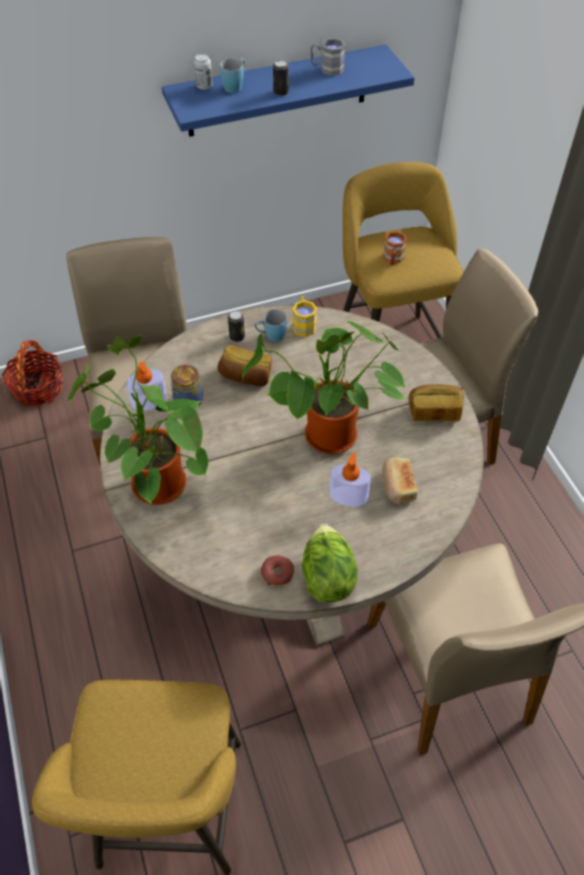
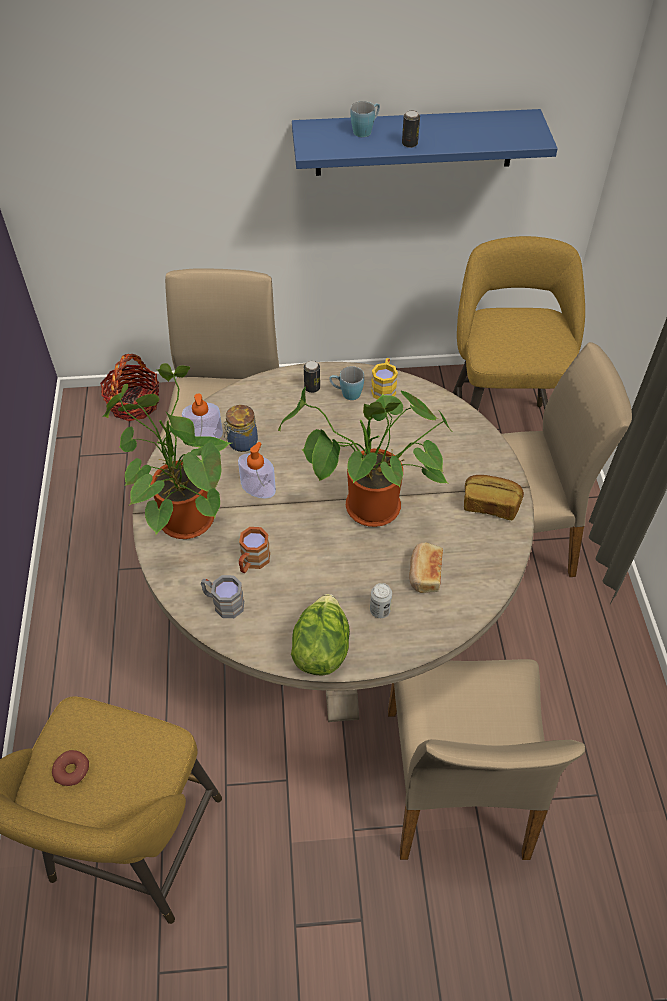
camera: 15 degrees right, 0 degrees up
(204, 86) = (334, 126): can -> can (380, 610)
(246, 377) = (307, 430): bread -> none
(277, 573) = (272, 633): donut -> donut (72, 771)
(327, 69) = (467, 126): grey mug -> grey mug (223, 603)
(348, 496) = (370, 573): soap dispenser -> soap dispenser (258, 488)
(393, 260) = (506, 338): brown mug -> brown mug (252, 562)

